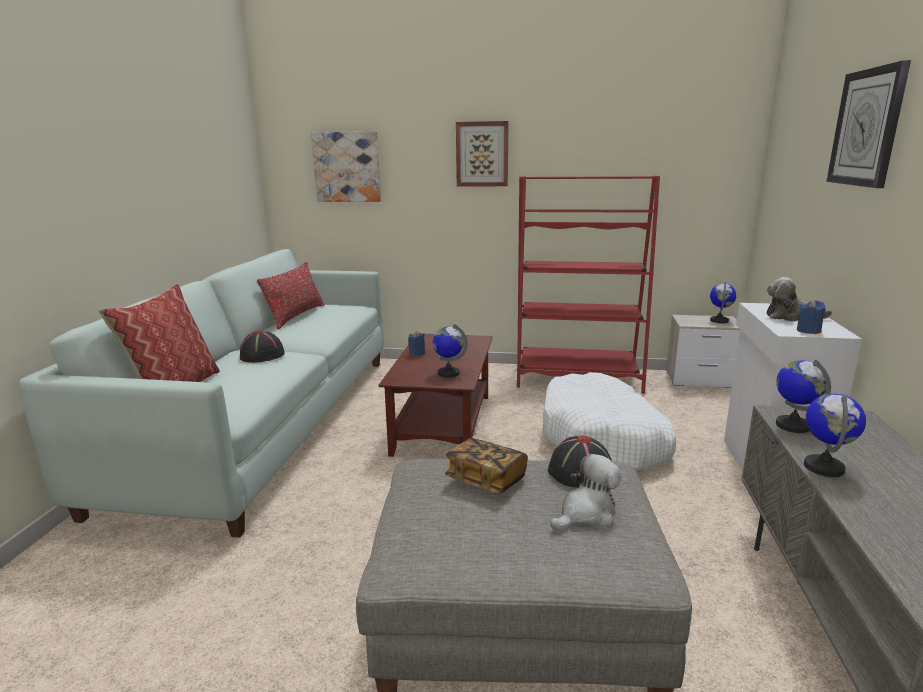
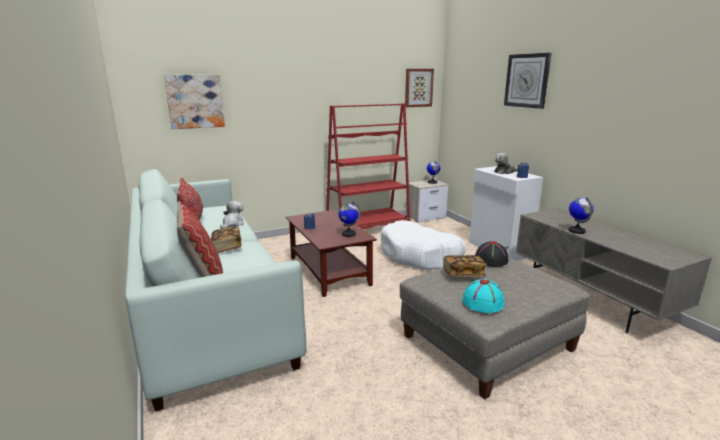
camera: 35 degrees left, 0 degrees up
(262, 355) = (226, 247): black hat -> book
(432, 535) = (483, 302): none -> turquoise hat
(482, 154) = (295, 91): picture -> picture (418, 88)
(586, 514) = (519, 274): plush toy -> plush toy (232, 224)
(792, 425) = (545, 219): globe -> none

